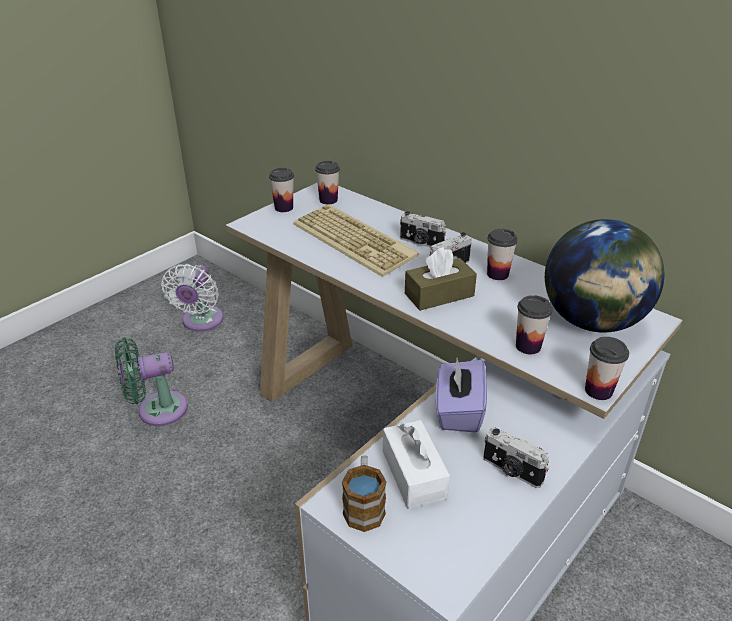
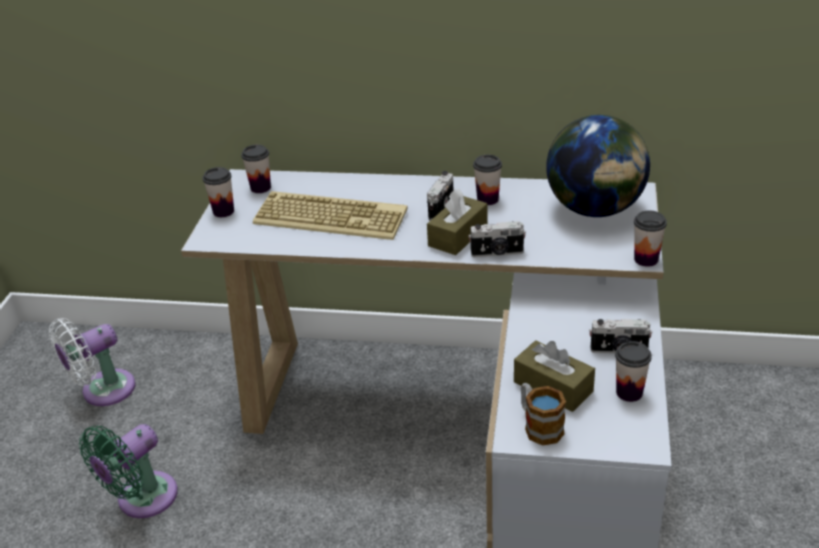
camera: 30 degrees left, 0 degrees up
(201, 322) = (103, 391): white fan -> white fan turned 75 degrees clockwise
(413, 474) = (553, 387): white tissue box -> brown tissue box
(421, 243) = (394, 197): camera -> camera (497, 253)
(458, 411) = (541, 326): purple tissue box -> none
(528, 346) = (567, 248): cup -> cup (629, 392)

